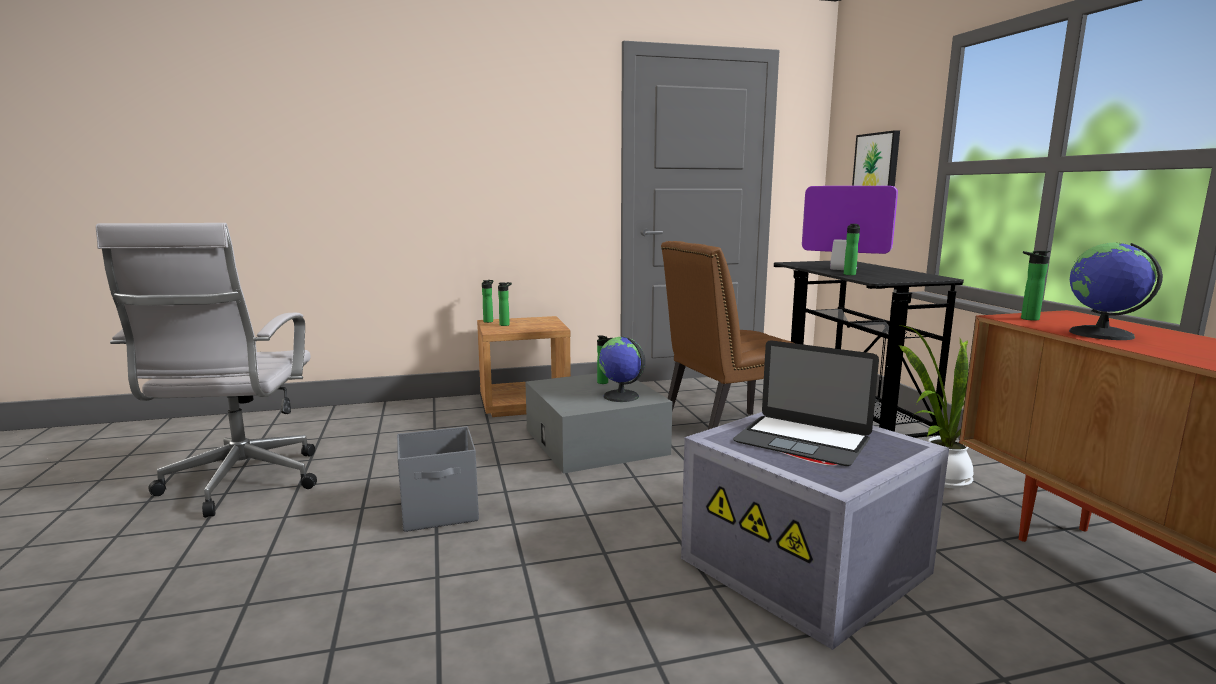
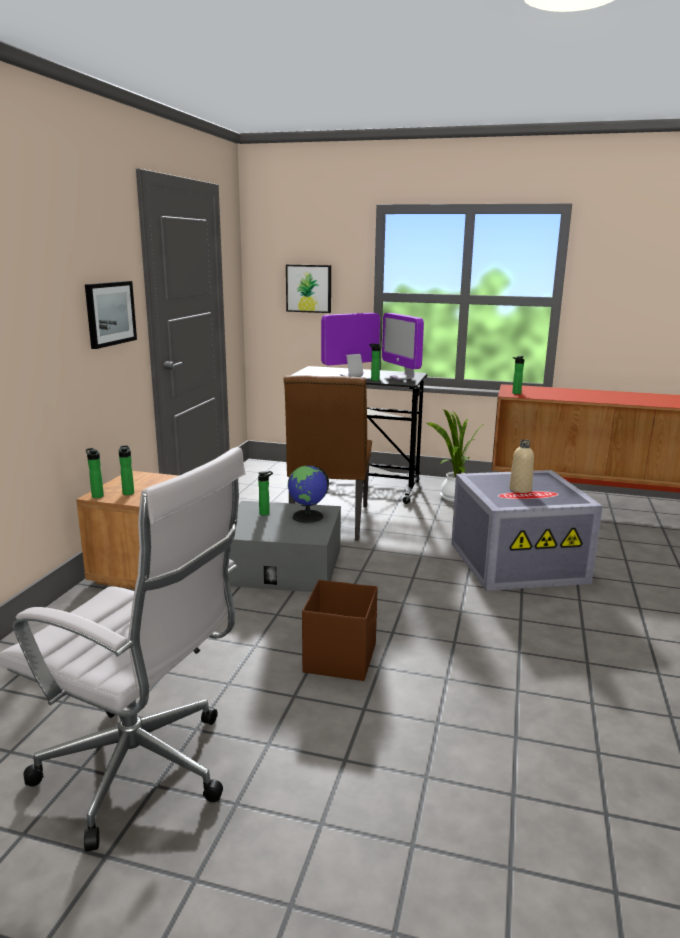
camera: 60 degrees left, 5 degrees up
(440, 511) = (341, 658): grey storage box -> brown storage box
(558, 172) = (110, 313): none -> picture
(802, 440) = (520, 489): laptop -> beige bottle
(898, 277) = (402, 377): none -> monitor
(1101, 334) = (558, 396): globe -> none

